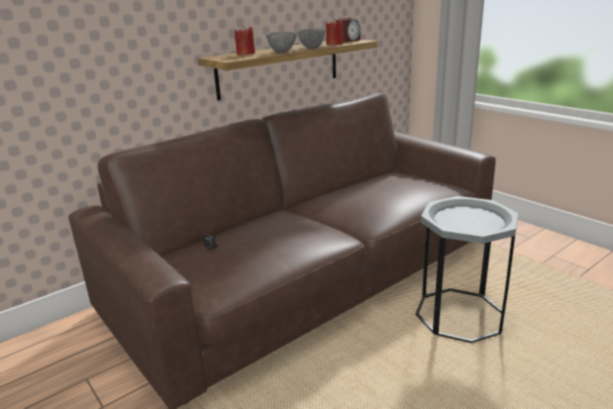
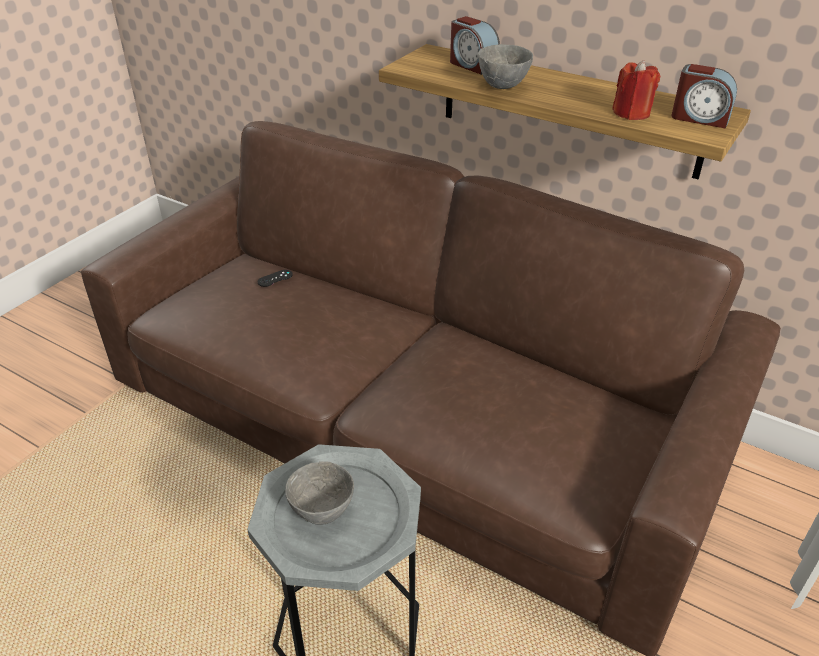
camera: 70 degrees right, 15 degrees up
(246, 54) = (472, 65): red candle -> alarm clock
(312, 47) = (569, 101): grey bowl -> grey bowl (322, 513)

